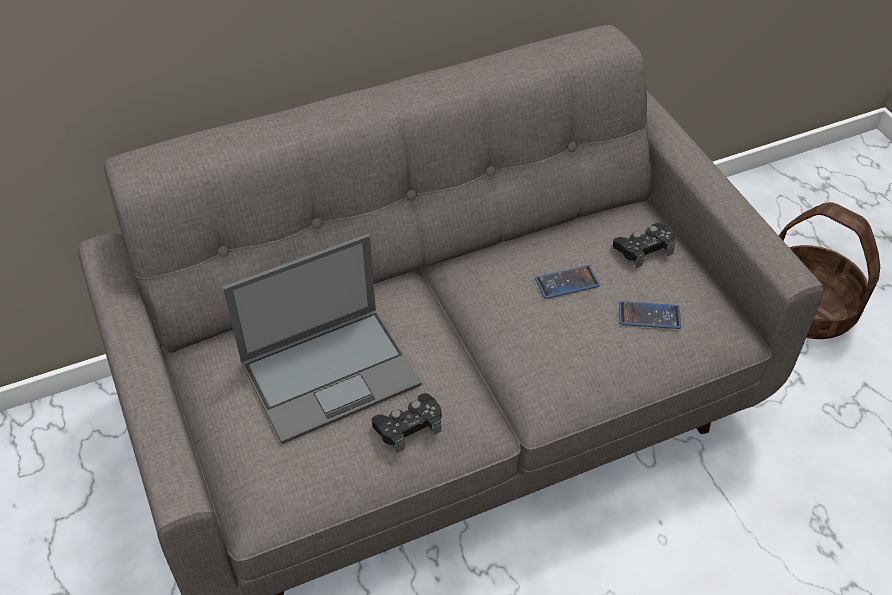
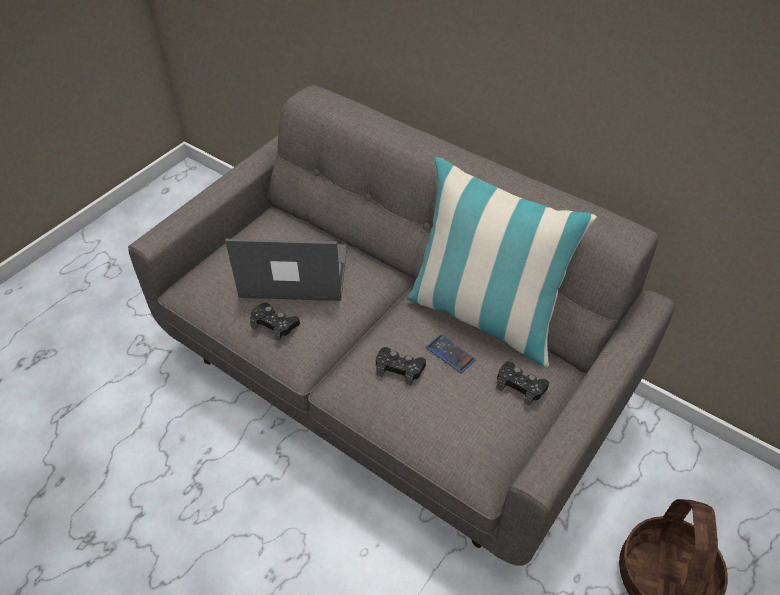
camera: 60 degrees right, 0 degrees up
(332, 372) = (292, 272): laptop -> laptop turned 150 degrees clockwise
(529, 233) = (483, 316): none -> pillow
(559, 334) = (399, 368): none -> black game controller
(649, 316) = (455, 414): phone -> none

